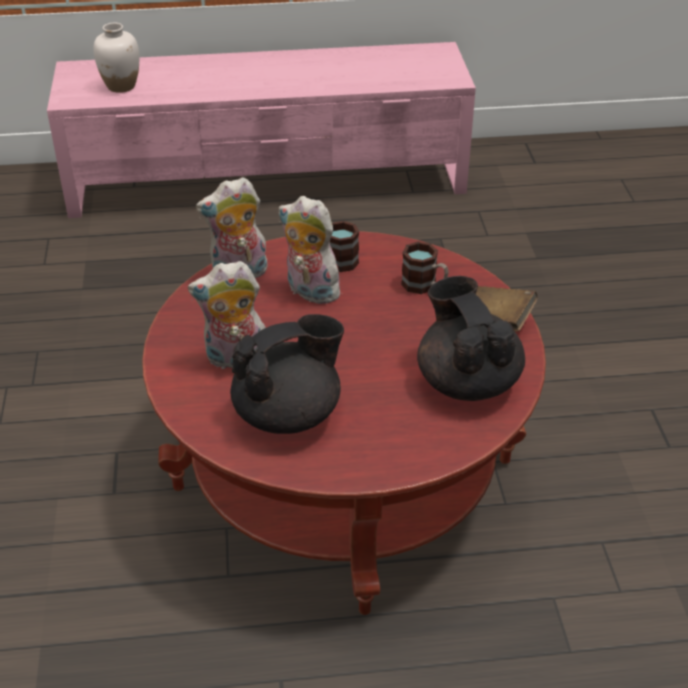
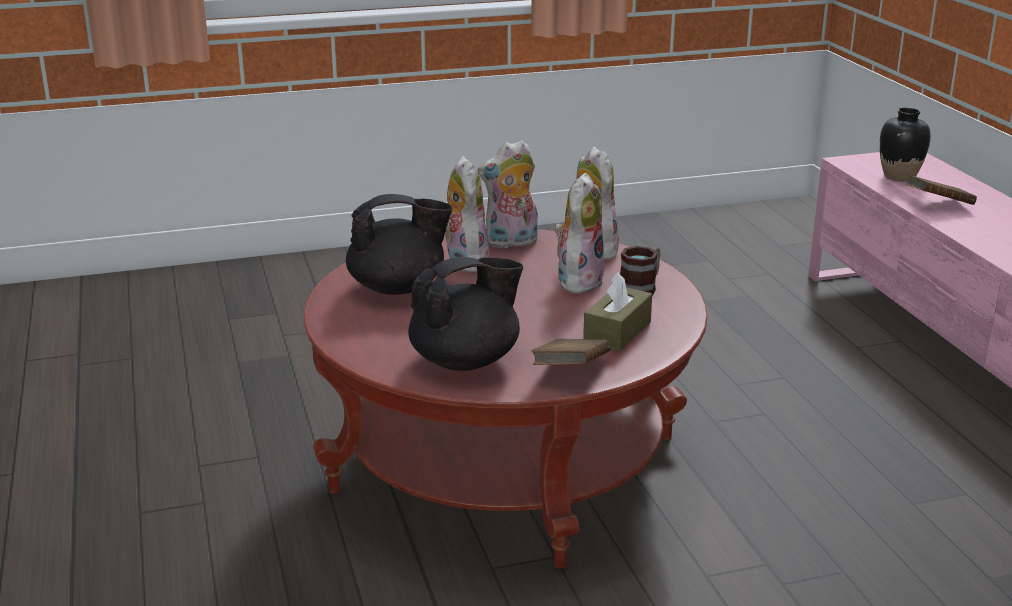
camera: 80 degrees right, 15 degrees down
(121, 86) = (899, 176): white vase -> black vase
(196, 86) = (938, 205): none -> brown book
(199, 322) = (511, 243): none -> plush toy
(289, 414) = (398, 288): black teapot -> black teapot turned 60 degrees counterclockwise
(425, 286) = (617, 332): mug -> brown tissue box

